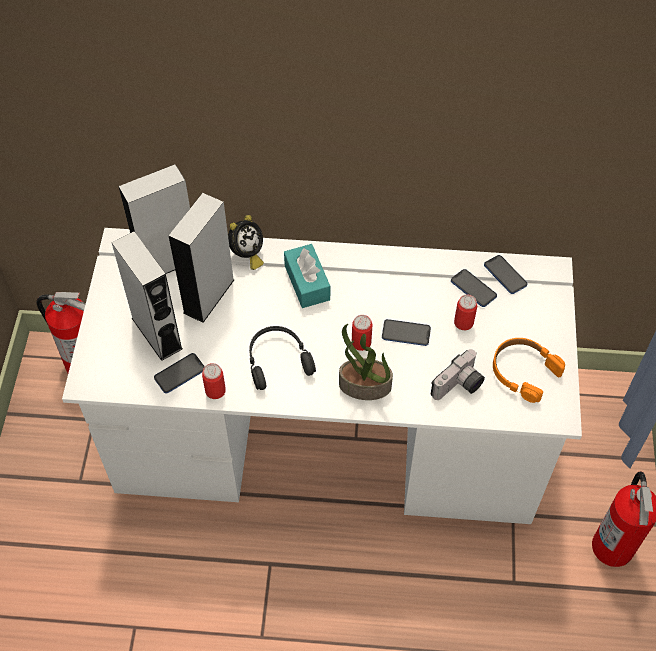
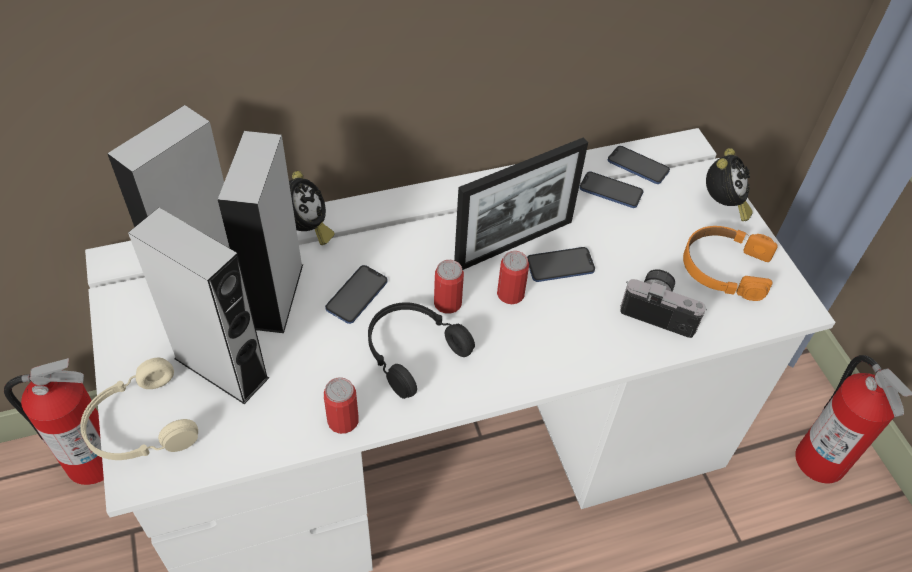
camera: 25 degrees left, 5 degrees down
(97, 354) = (139, 425): none -> beige headphones
(179, 374) = (280, 414): phone -> phone (357, 295)
(307, 283) = (403, 241): turquoise tissue box -> none
(364, 386) = (543, 348): potted plant -> none
(382, 307) = (514, 244): none -> picture frame
(459, 386) = (660, 310): camera -> camera turned 90 degrees counterclockwise
(463, 322) = (622, 232): can -> can (447, 303)
(551, 324) = (722, 205): none -> alarm clock

